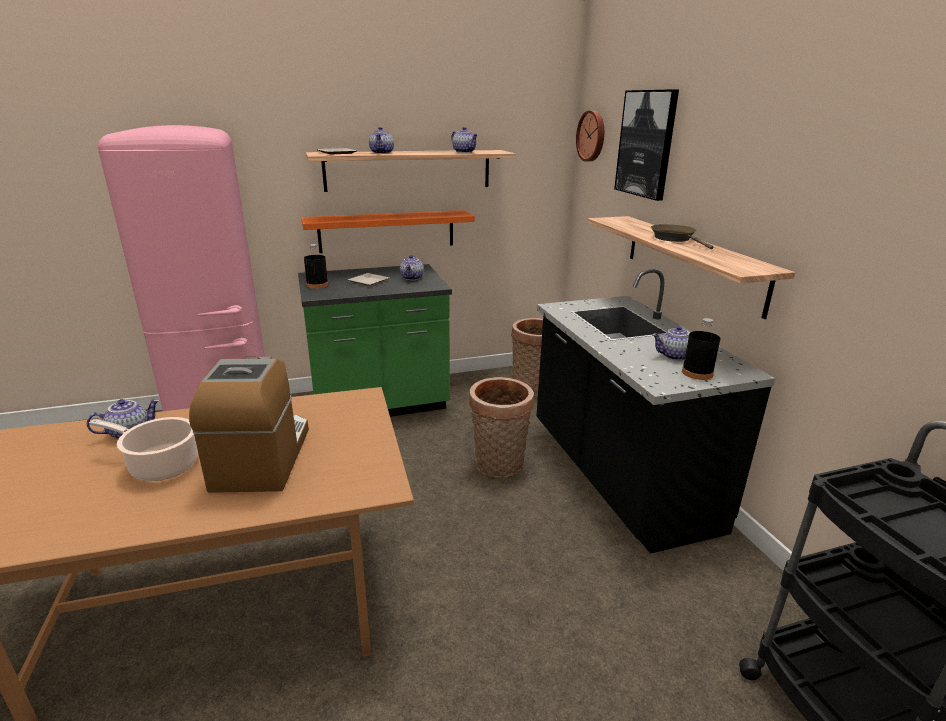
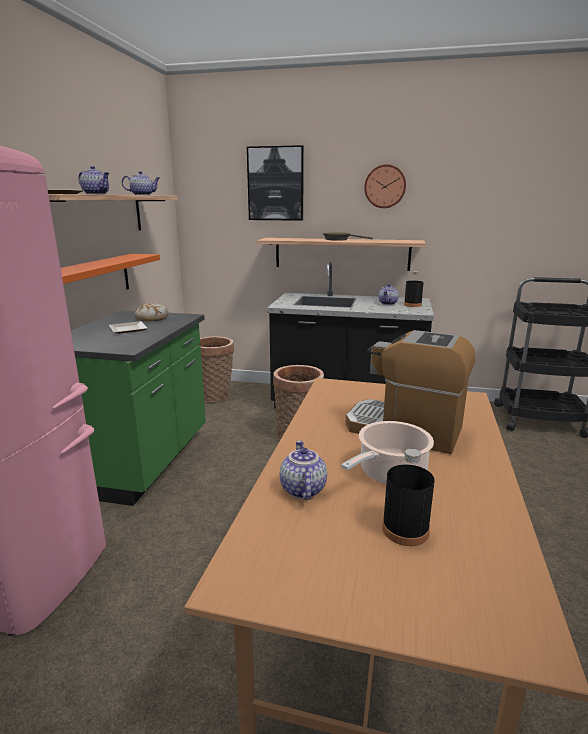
camera: 60 degrees left, 5 degrees down
(317, 285) = (96, 345): black bottle -> black bottle (405, 530)
(412, 278) = (152, 318): teapot -> bread
(592, 136) = (202, 183): wall clock -> wall clock (385, 186)

